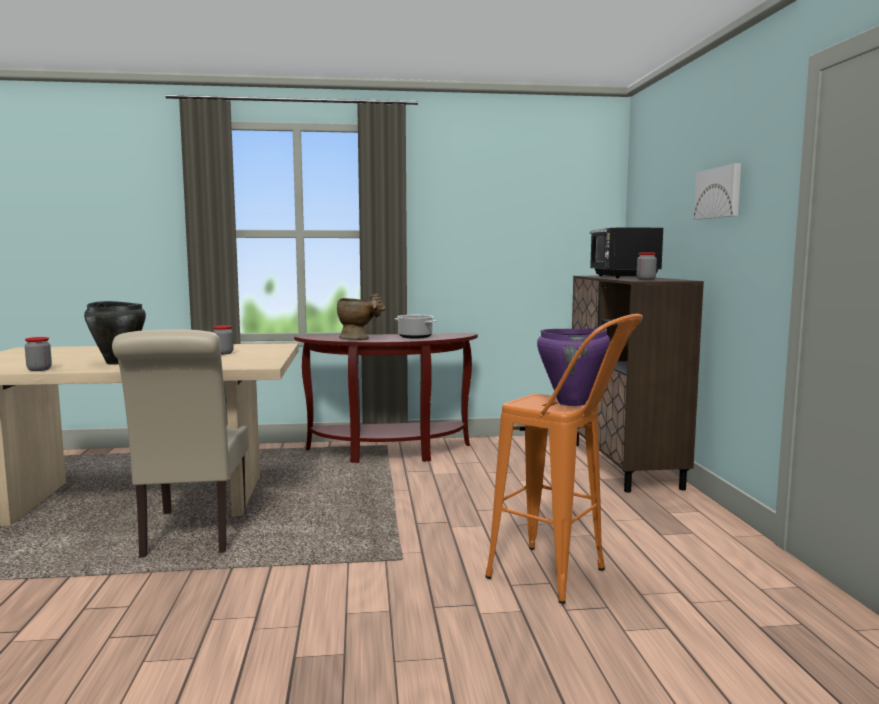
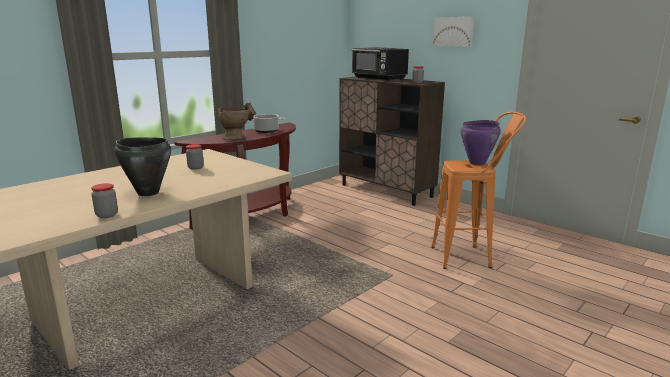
camera: 40 degrees left, 10 degrees up
(192, 535) = (248, 311): beige chair -> none

